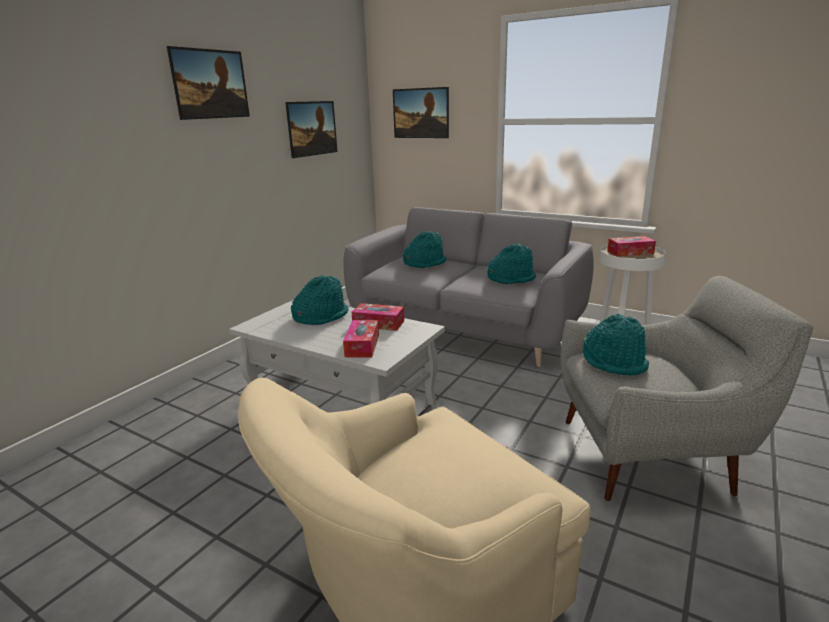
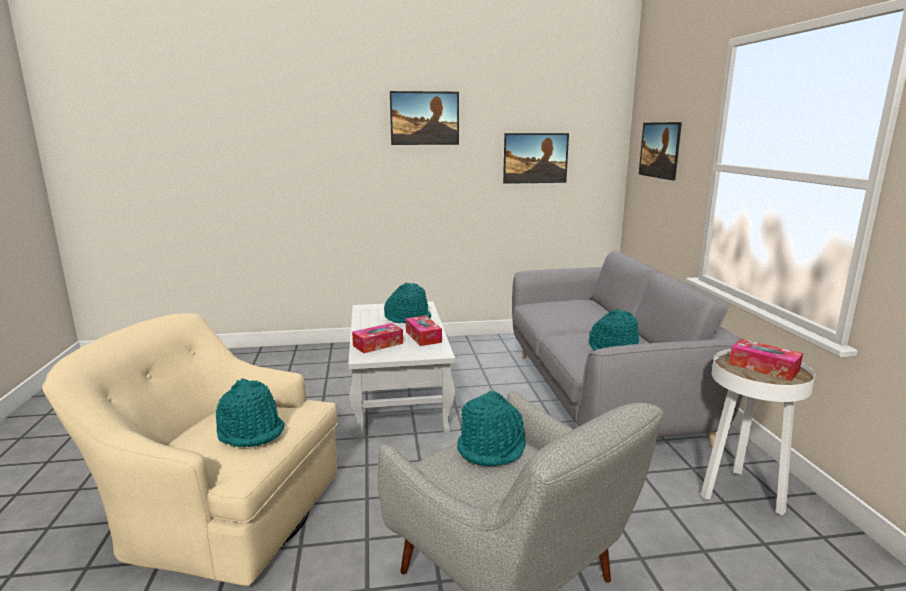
camera: 50 degrees right, 5 degrees down
(424, 263) = (580, 310): turquoise hat -> turquoise hat (251, 431)

